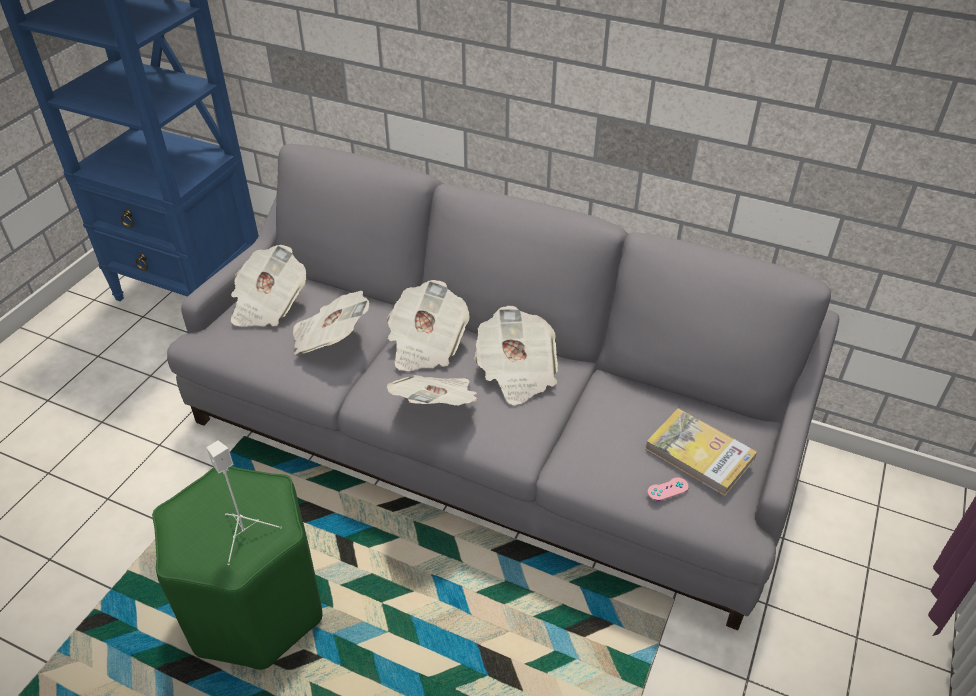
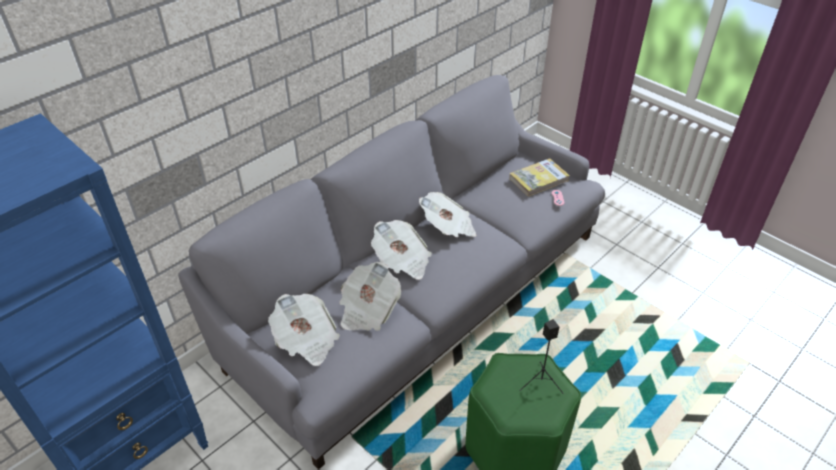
camera: 70 degrees left, 0 degrees up
(246, 534) = (540, 381): white speaker -> black speaker
(437, 406) = (462, 268): newspaper -> none

